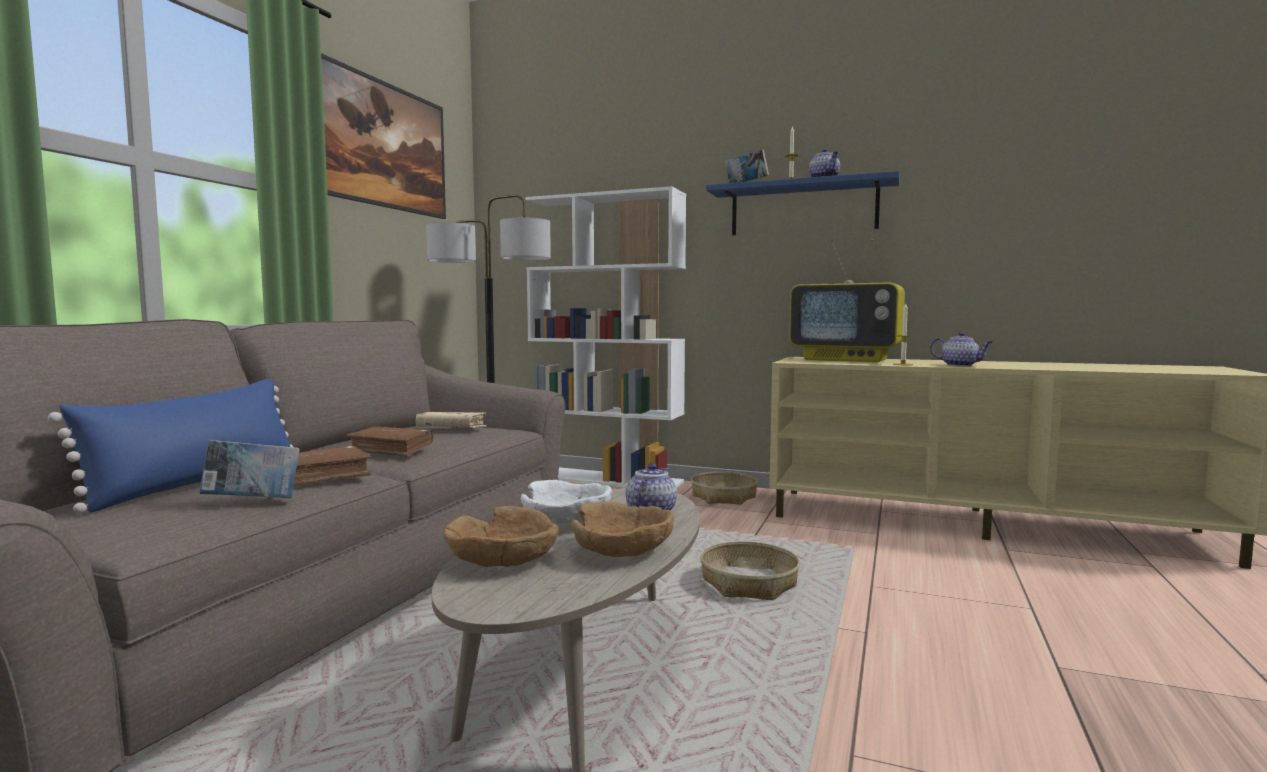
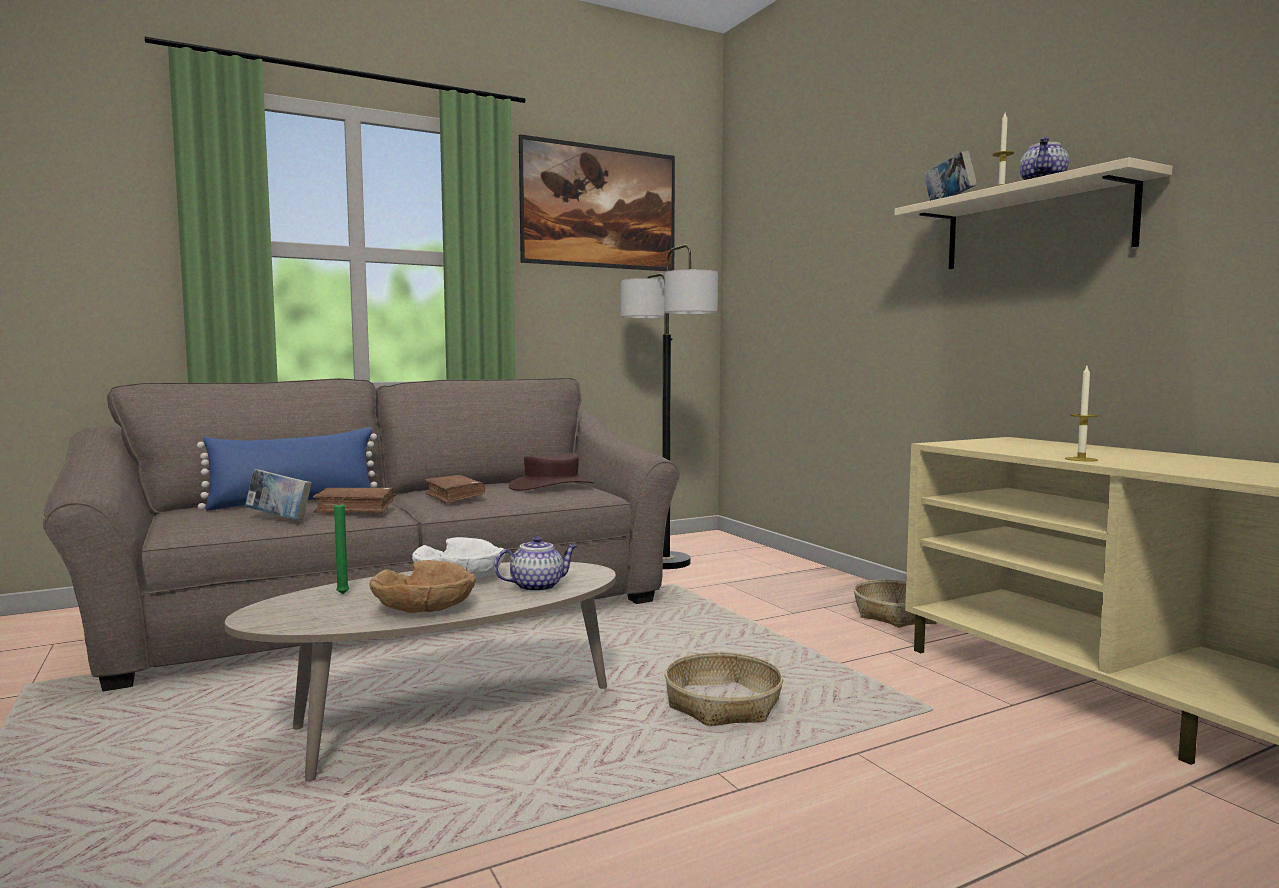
camera: 40 degrees right, 0 degrees up
(451, 429) = (551, 486): beige book -> brown hat
(504, 560) = (345, 594): brown bowl -> green candle
(607, 479) = (802, 569): white bookcase -> none
(803, 209) = (1035, 226): blue shelf -> beige shelf
(847, 359) = (1057, 446): television -> none
(960, 365) = (1174, 468): teapot -> none

